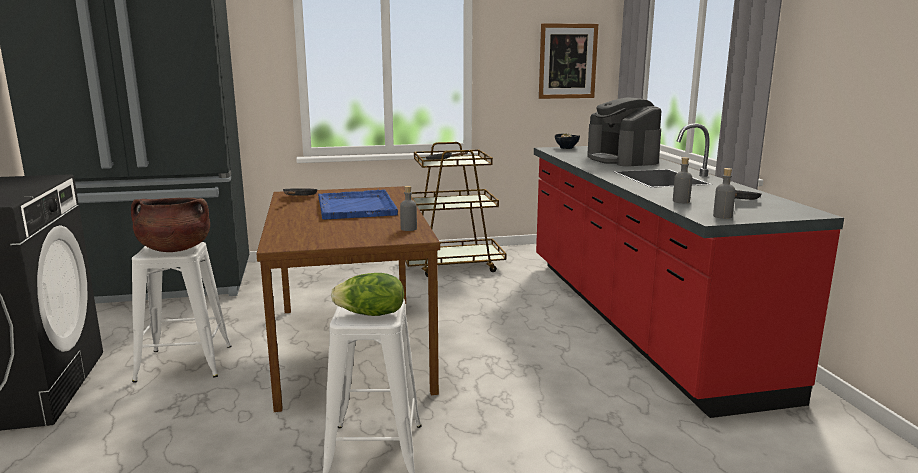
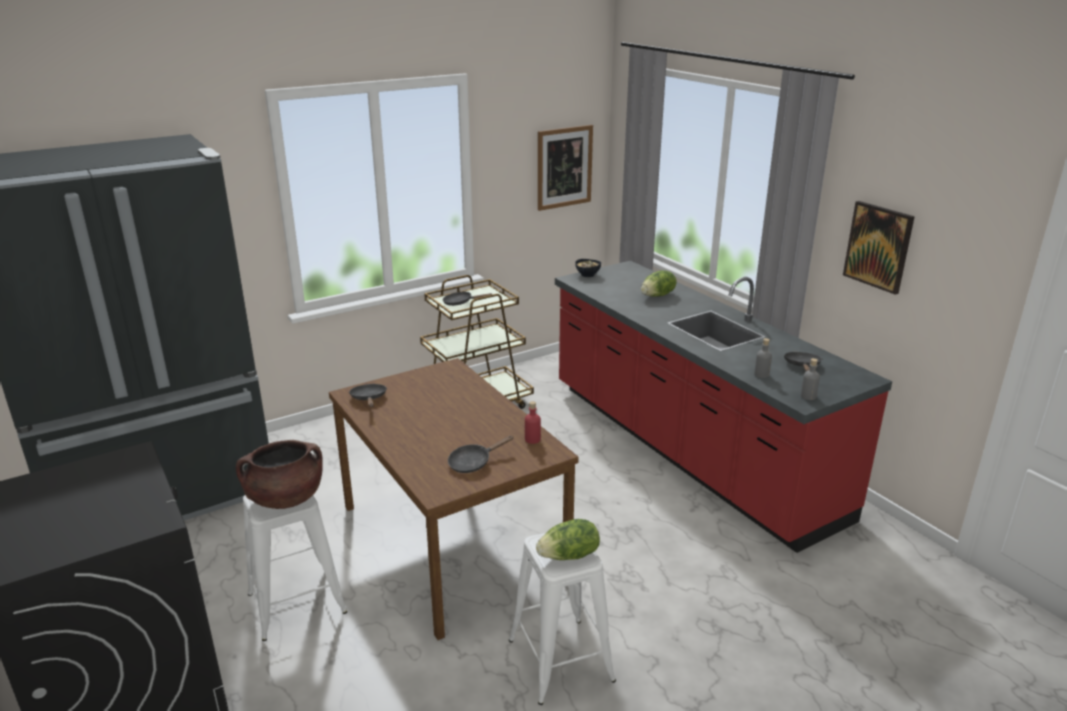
camera: 20 degrees left, 10 degrees up
(336, 234) = (473, 463): none -> black frying pan
(356, 207) = (446, 408): blue tray -> none
(408, 229) = (532, 439): grey bottle -> red bottle
(622, 159) = (658, 295): coffee machine -> lettuce
(841, 69) = (878, 246): none -> picture

